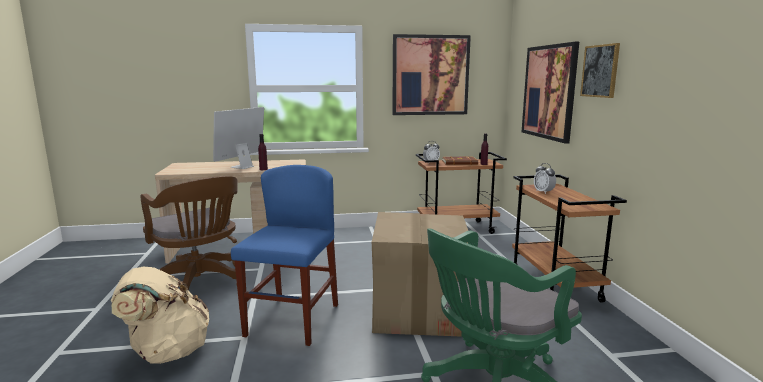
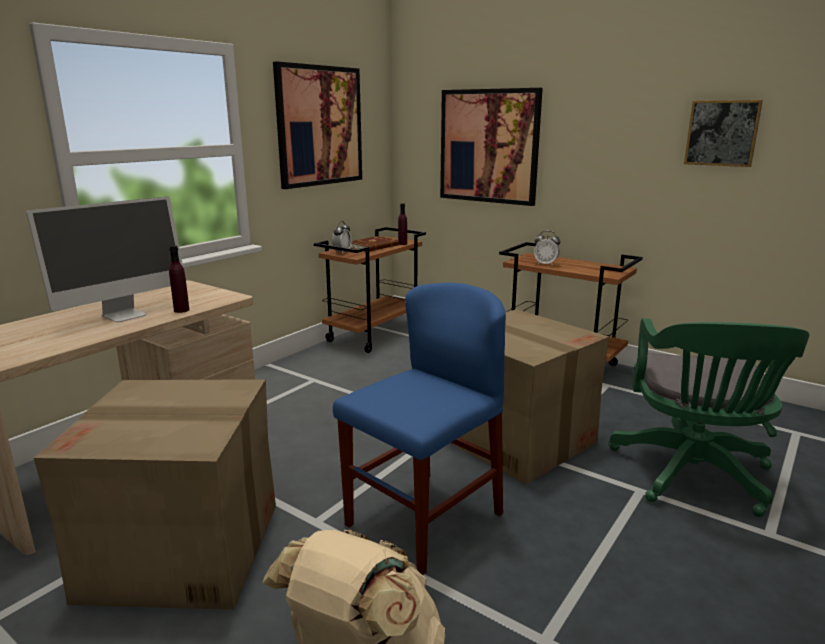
camera: 45 degrees left, 5 degrees up
(200, 284) = (185, 550): brown office chair -> cardboard box
(242, 167) = (124, 315): monitor -> monitor turned 120 degrees counterclockwise
(292, 320) = (424, 519): blue chair -> blue chair turned 75 degrees clockwise
(600, 71) = (583, 123): picture -> picture (722, 133)

